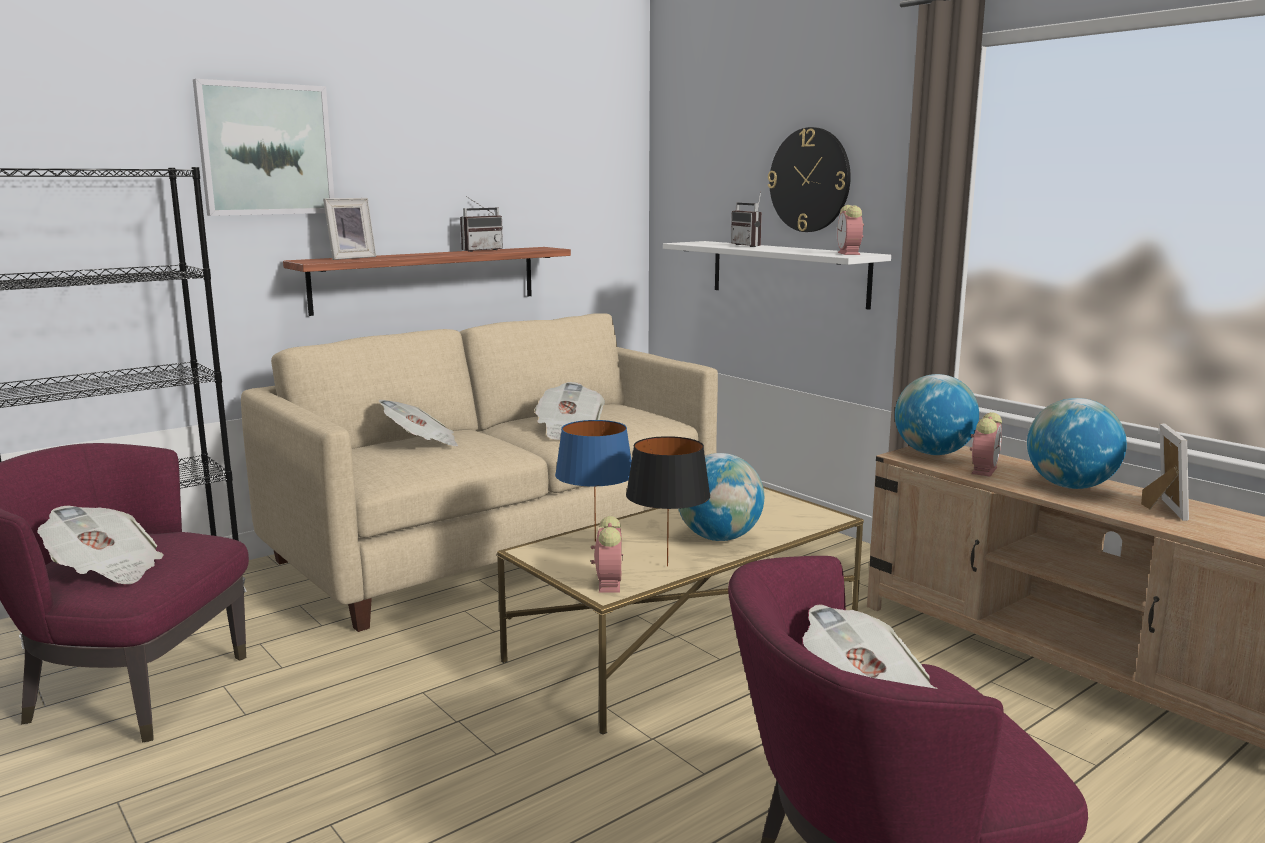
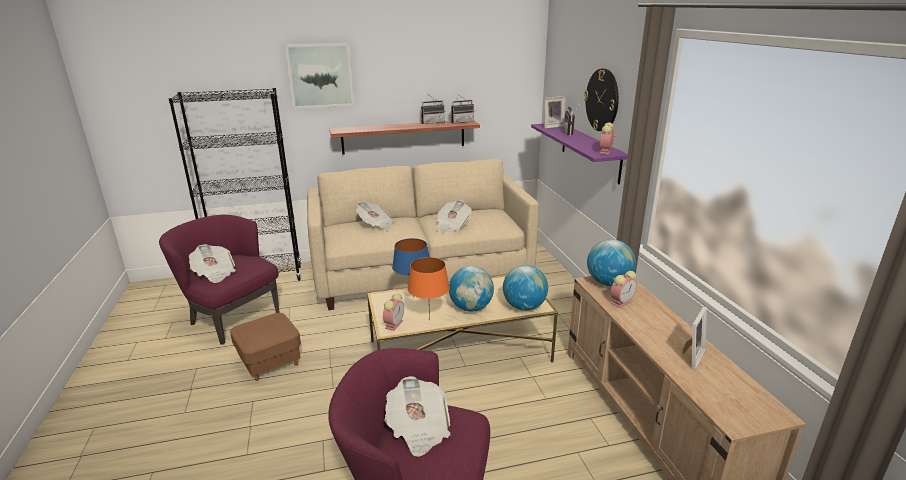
camera: 25 degrees right, 10 degrees up
(304, 745) = (270, 362): none -> brown ottoman
(349, 258) = (359, 128): picture frame -> picture frame (552, 126)
(532, 248) = (461, 122): none -> radio
(668, 566) = (429, 320): black table lamp -> orange table lamp
(788, 273) = (590, 151): white shelf -> purple shelf
(1070, 486) = (657, 326): globe -> globe (524, 307)

